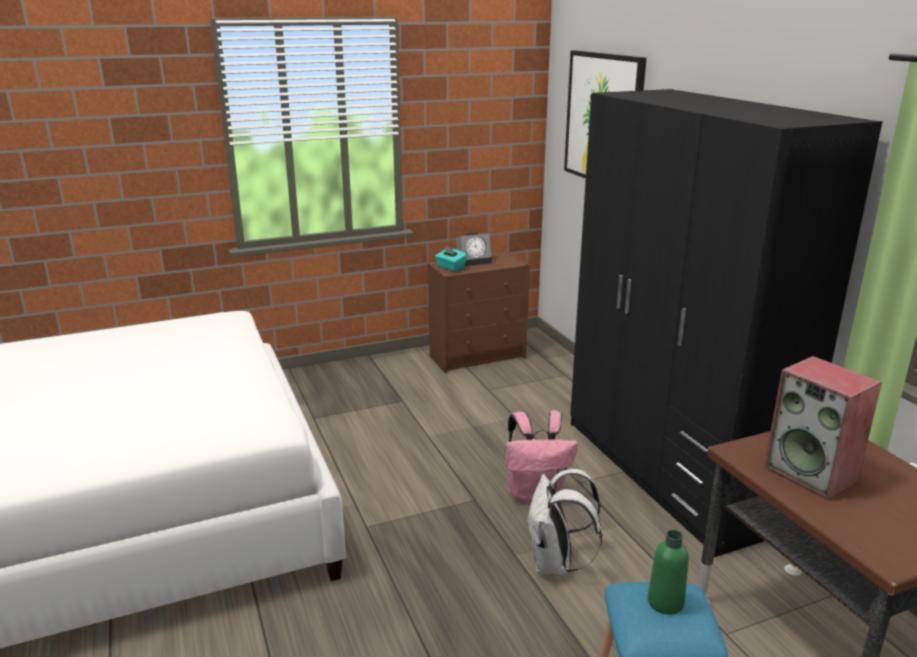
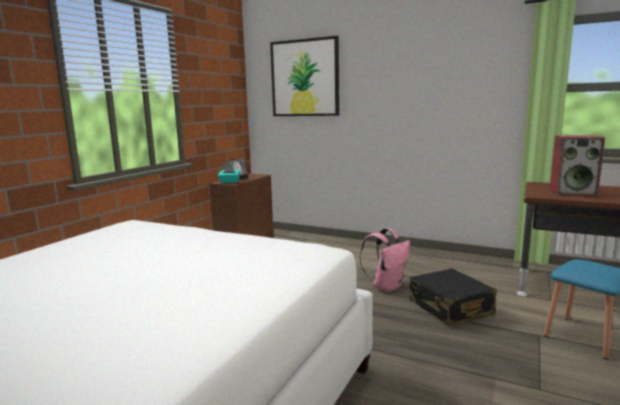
camera: 40 degrees left, 10 degrees down
(555, 564) = (450, 308): white backpack -> black suitcase
(665, 602) = (589, 265): green bottle -> none
(670, 472) = (422, 257): black wardrobe -> none

